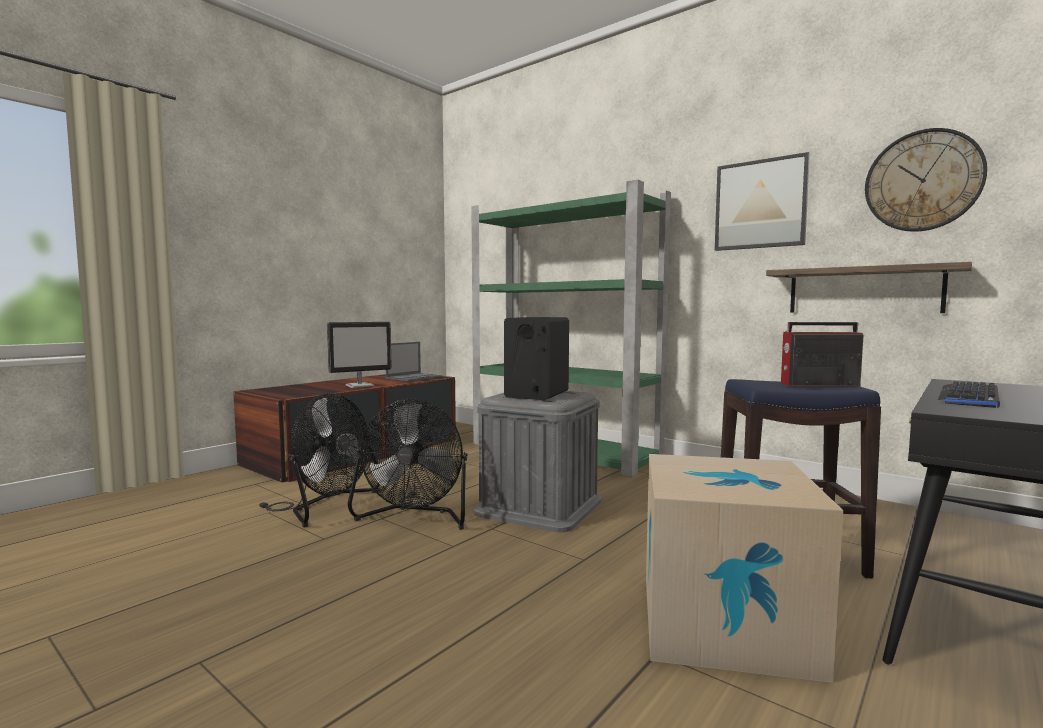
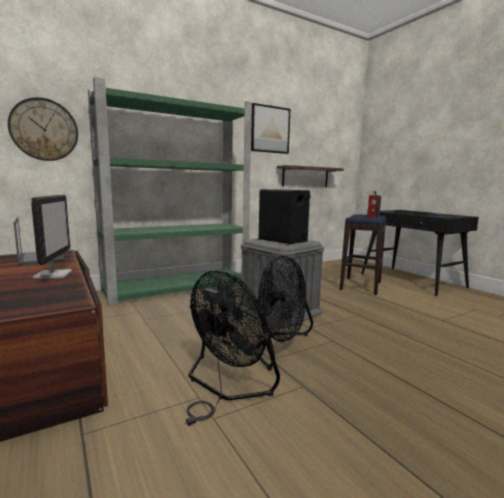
camera: 70 degrees left, 5 degrees up
(724, 623) = (416, 306): cardboard box -> none
(923, 181) = (321, 133): wall clock -> wall clock (44, 130)

